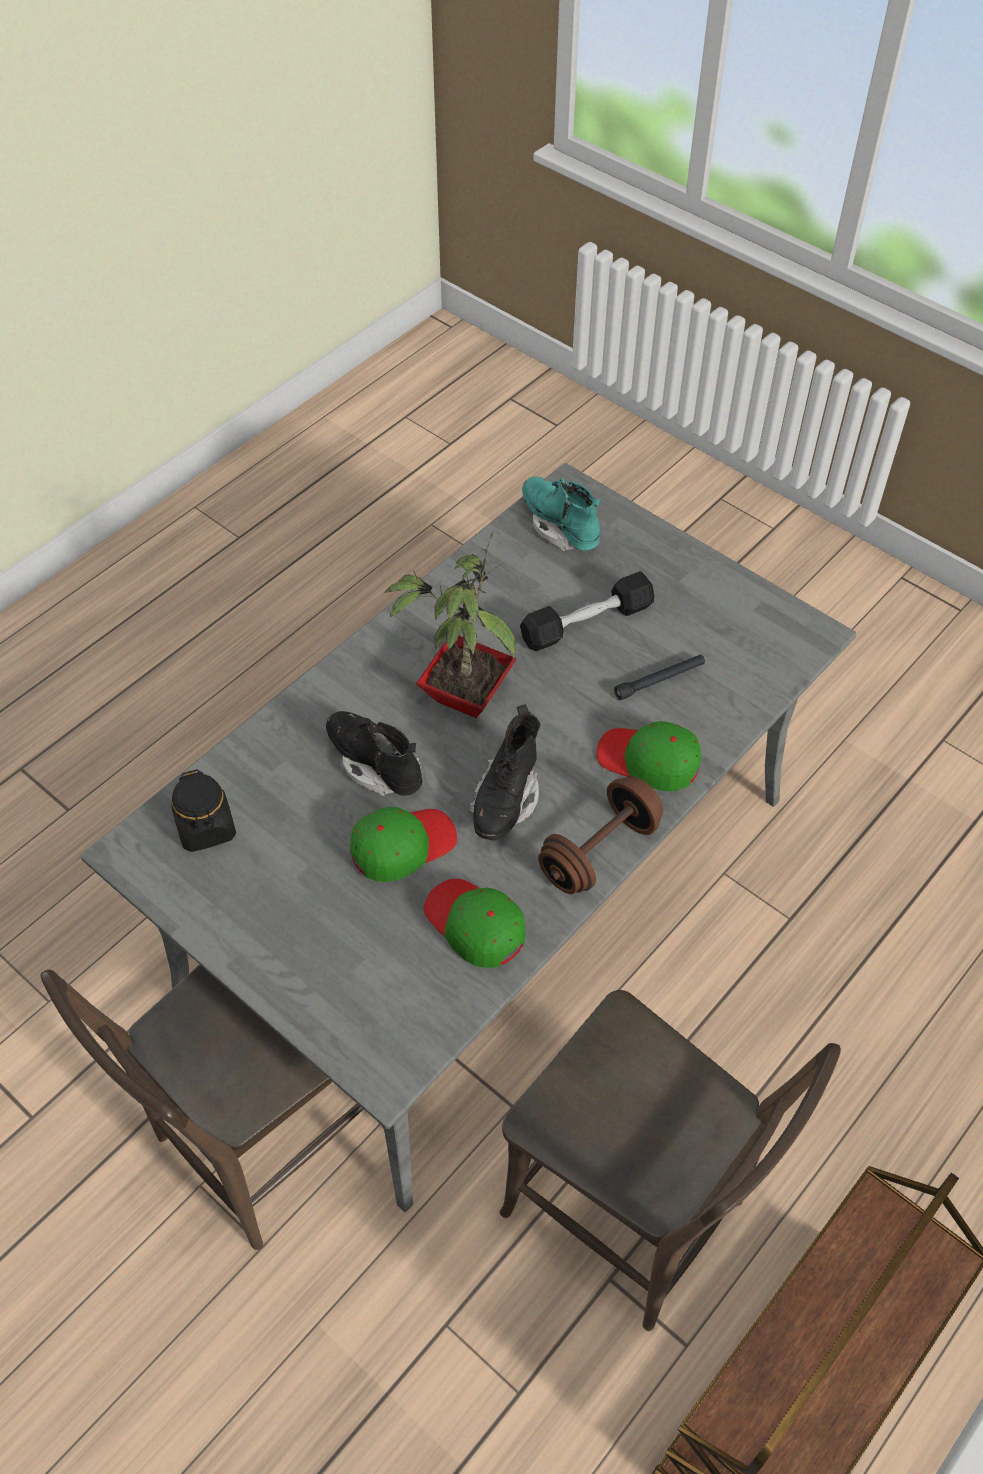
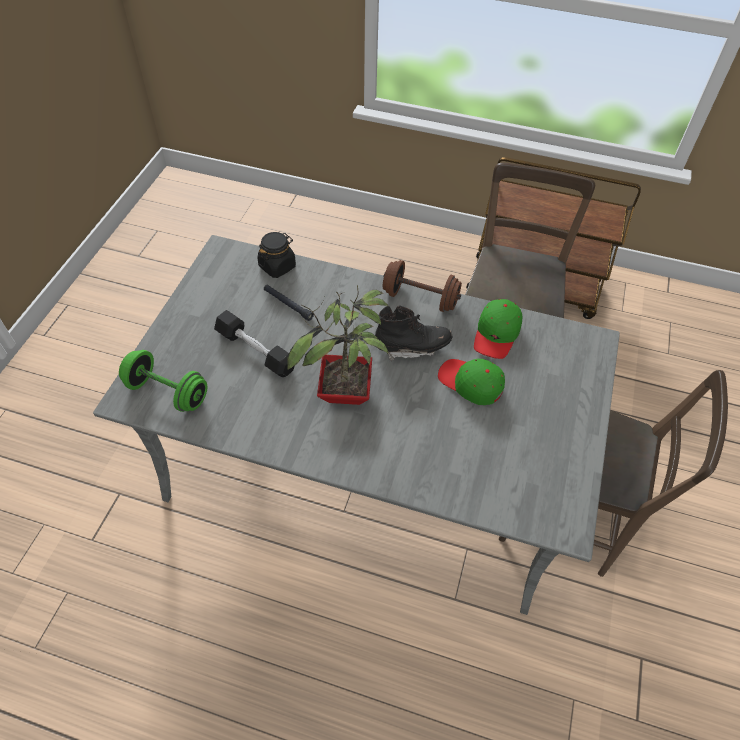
camera: 115 degrees left, 0 degrees up
(206, 828) = (524, 491): black jar -> black jar (277, 266)
(376, 765) = (424, 419): black boot -> none
(560, 527) = (167, 392): turquoise boot -> green dumbbell
(649, 761) = (349, 294): green cap -> none

